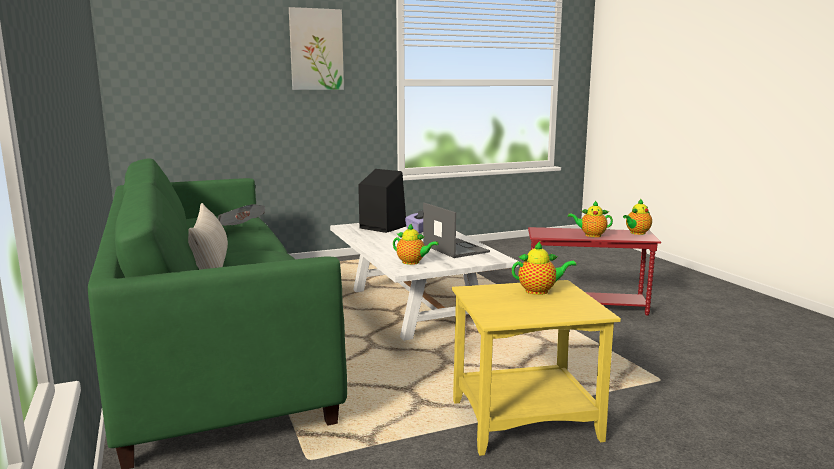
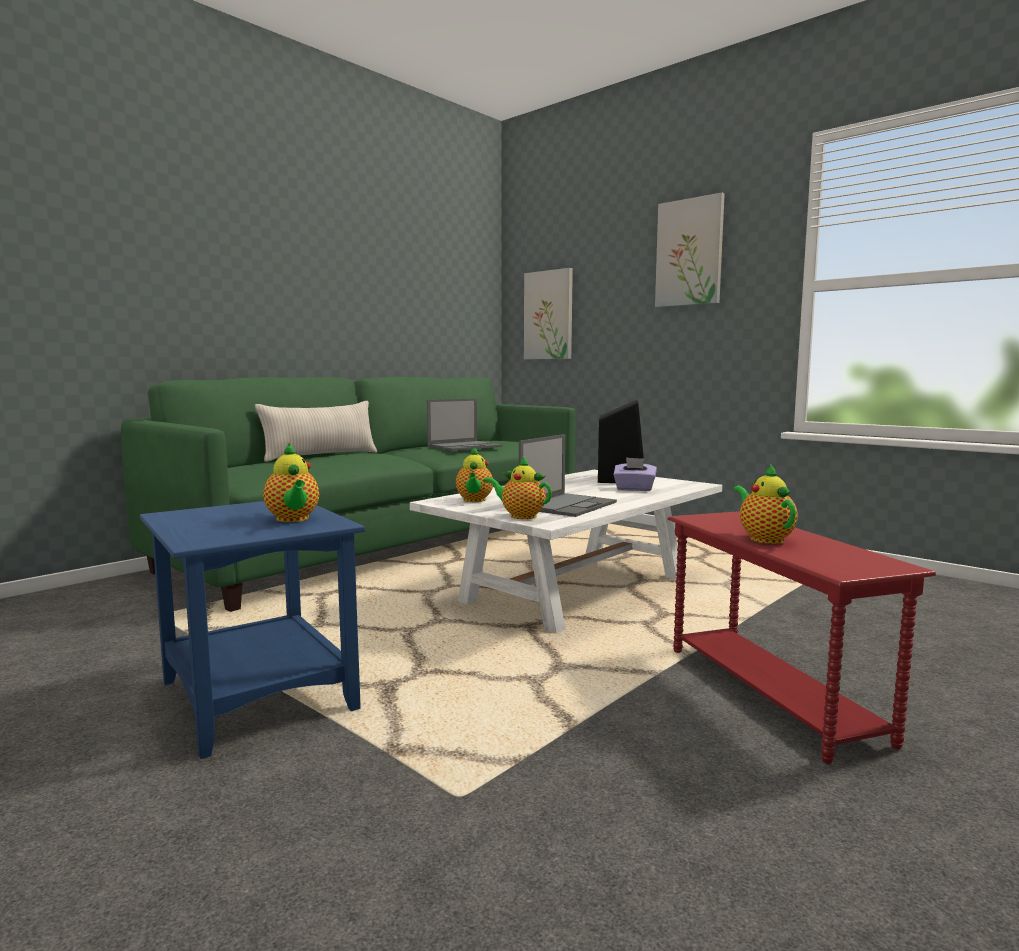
camera: 65 degrees right, 5 degrees down
(172, 91) = (549, 315): none -> picture
(241, 229) = (465, 446): newspaper -> laptop
(525, 422) = (254, 697): yellow side table -> blue side table
(636, 233) = (870, 562): teapot -> teapot (520, 516)

